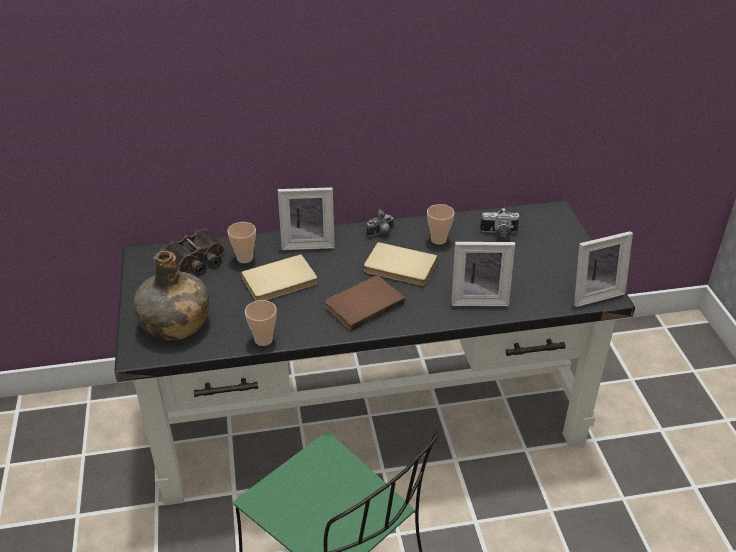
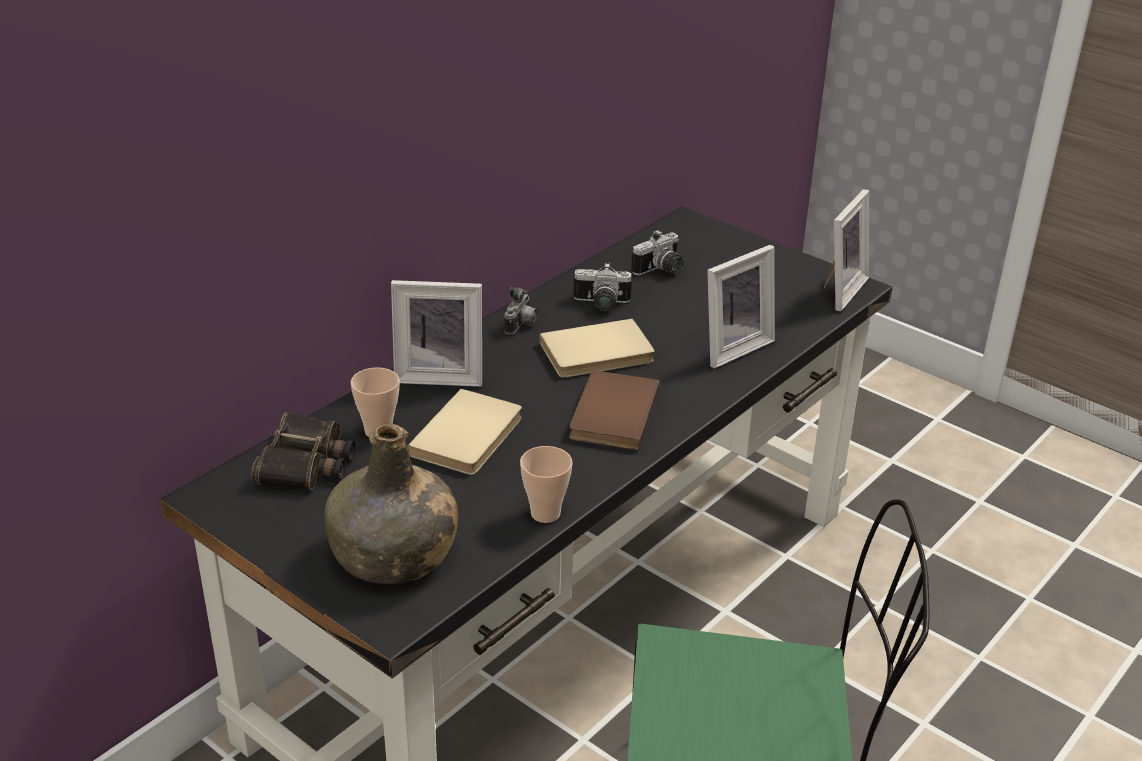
camera: 40 degrees left, 5 degrees down
(308, 242) = (440, 375): picture frame -> picture frame turned 45 degrees clockwise
(438, 240) = (601, 304): cup -> camera

